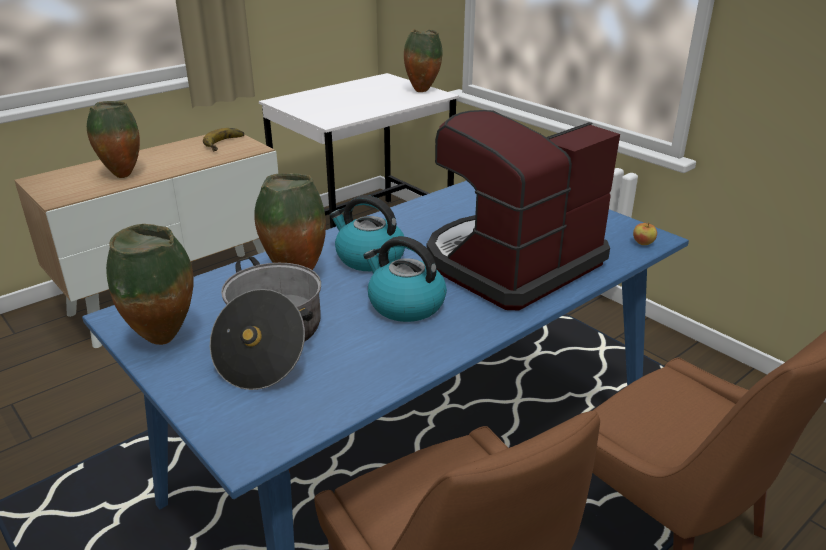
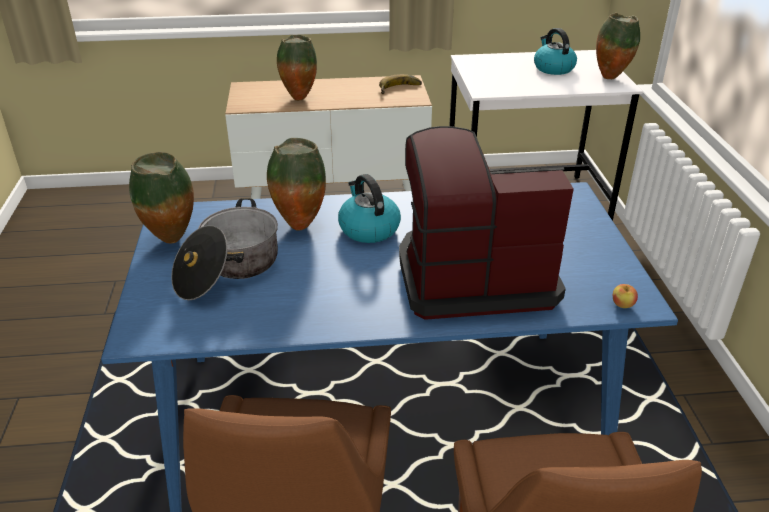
camera: 35 degrees right, 5 degrees up
(405, 305) = (347, 278): kettle -> kettle (553, 68)

